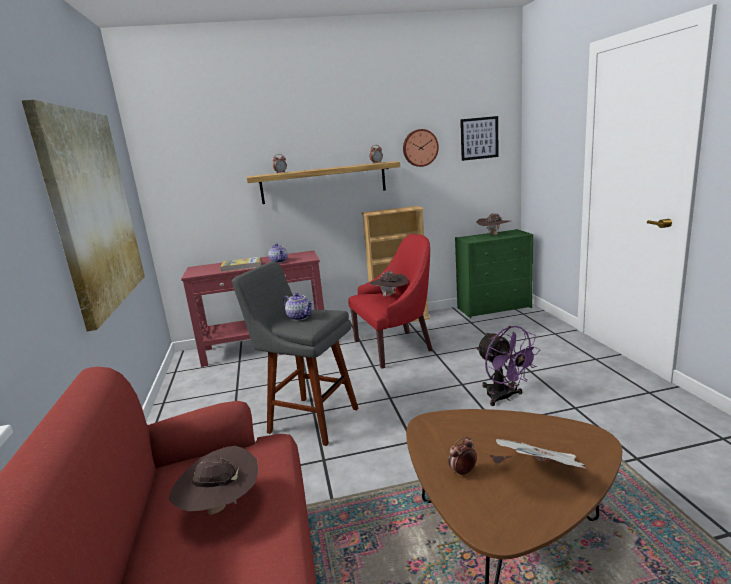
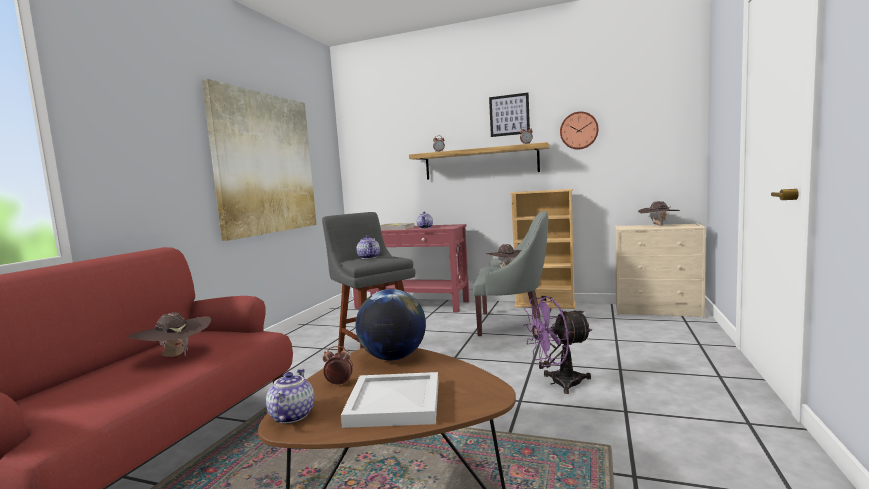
camera: 30 degrees right, 10 degrees down
(395, 347) = (512, 323): red armchair -> grey armchair
(458, 427) = (393, 357): none -> globe
(479, 138) = (650, 120): picture -> picture (509, 115)
(483, 522) = (291, 415): none -> teapot
(495, 307) = (658, 311): green dresser -> beige dresser
(504, 398) = (558, 383): purple fan -> purple fan turned 75 degrees clockwise
(542, 472) = (396, 402): newspaper -> white tray

